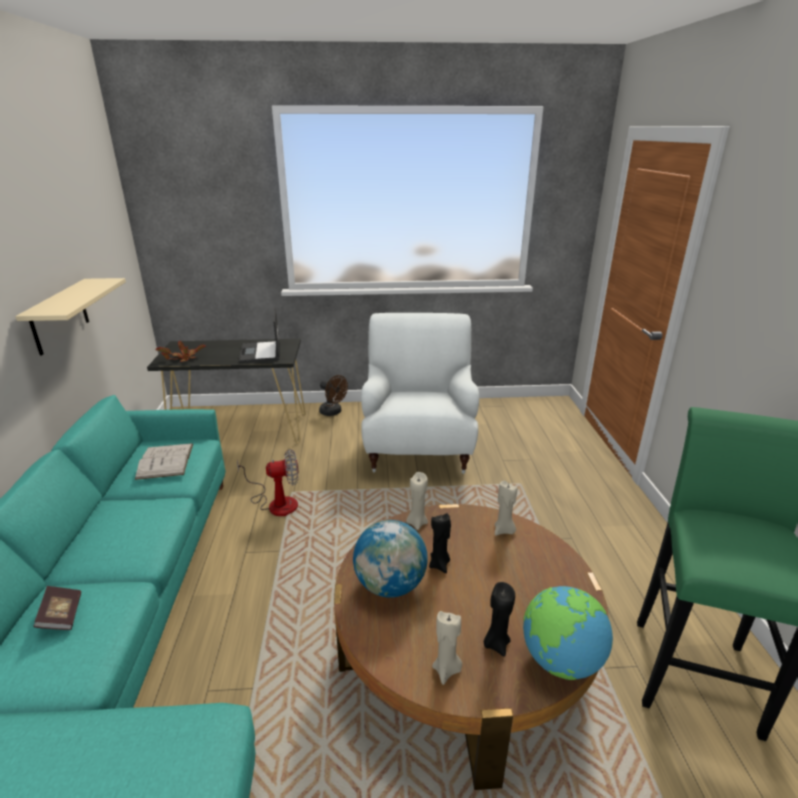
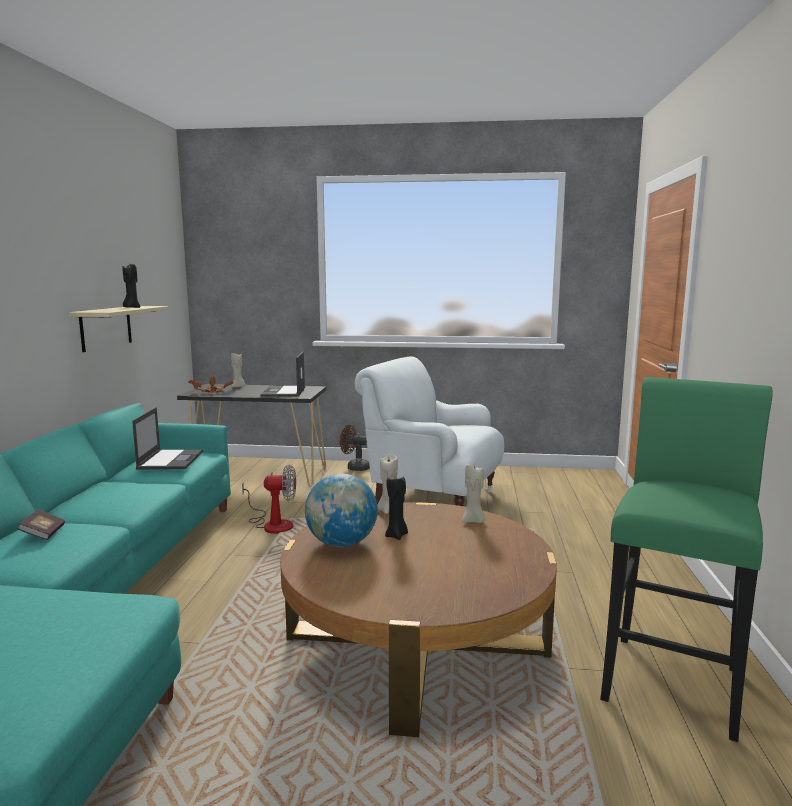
camera: 10 degrees right, 15 degrees down
(165, 461) = (171, 460): white book -> laptop
(333, 412) = (354, 467): brown fan -> brown fan turned 150 degrees clockwise
(418, 449) = (432, 498): white armchair -> white armchair turned 75 degrees counterclockwise
(447, 670) = (369, 594): beige candle -> beige candle (238, 387)
(496, 643) = (426, 584): black candle -> black candle (132, 307)
(560, 660) = (486, 599): globe -> none

